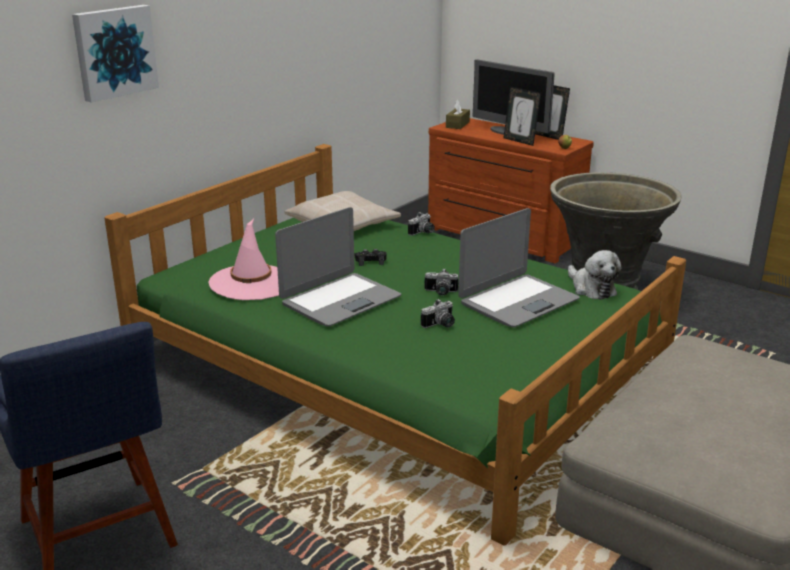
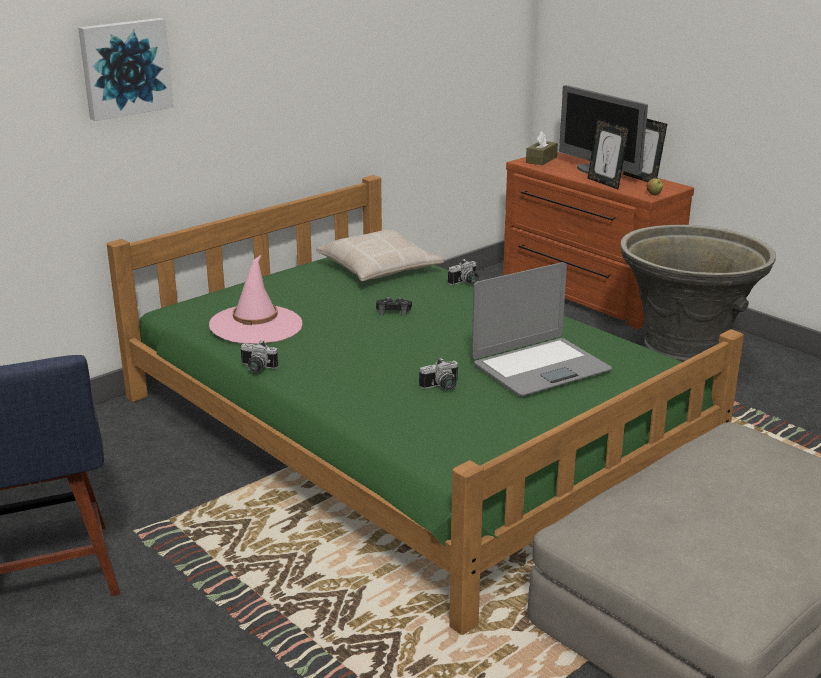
camera: 10 degrees right, 0 degrees up
(340, 300) = (343, 351): laptop -> none
(440, 292) = (457, 351): camera -> camera (256, 368)
(591, 288) = (632, 360): plush toy -> none

